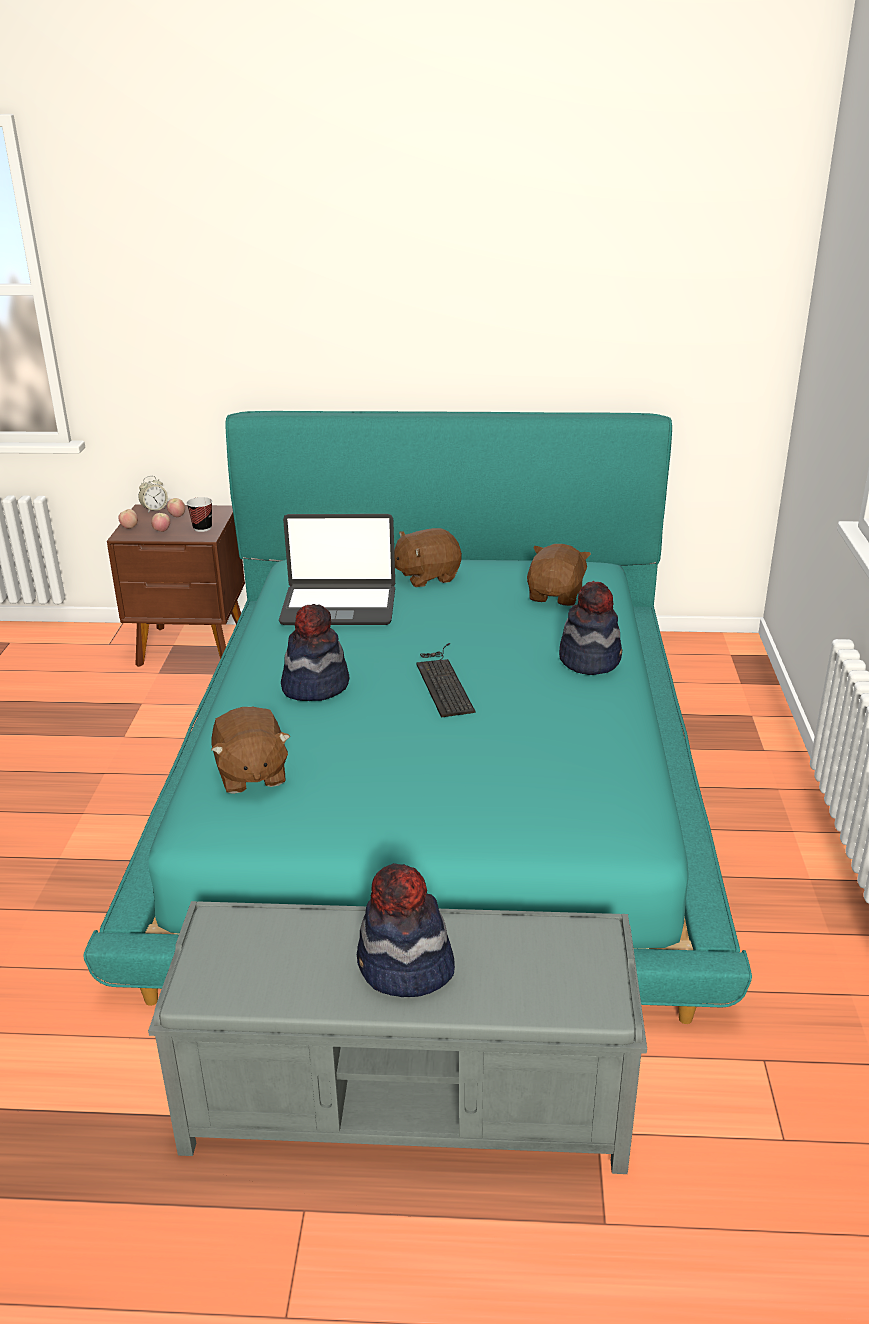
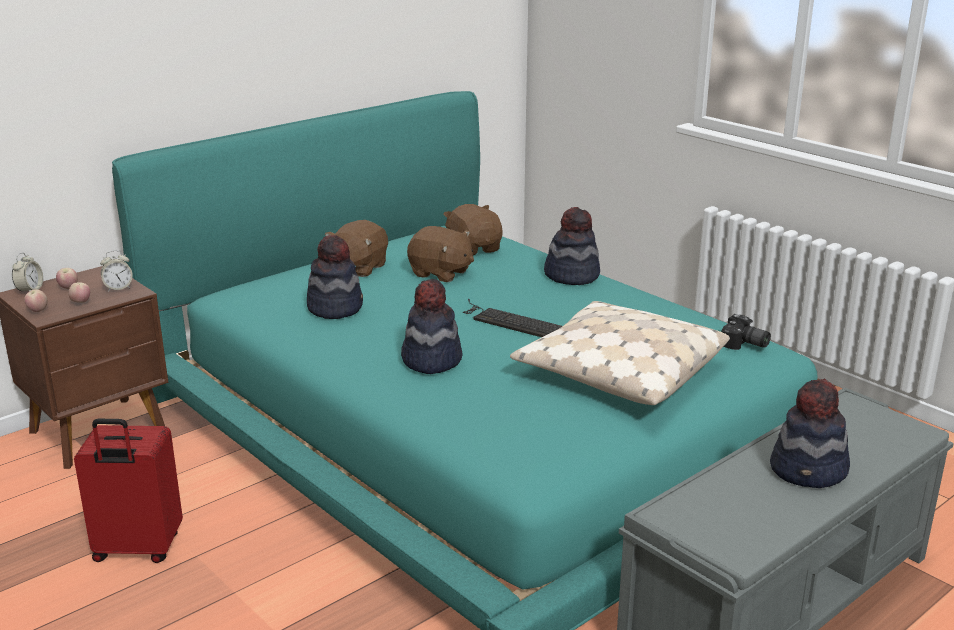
camera: 45 degrees left, 5 degrees down
(84, 748) = (137, 549): none -> red suitcase
(202, 528) = (118, 288): cup -> alarm clock
(251, 774) = (505, 428): brown plush toy -> brown plush toy (440, 273)
(339, 606) = (335, 308): laptop -> hat
(436, 775) = (619, 372): none -> beige pillow
(610, 812) = (744, 345): none -> camera

